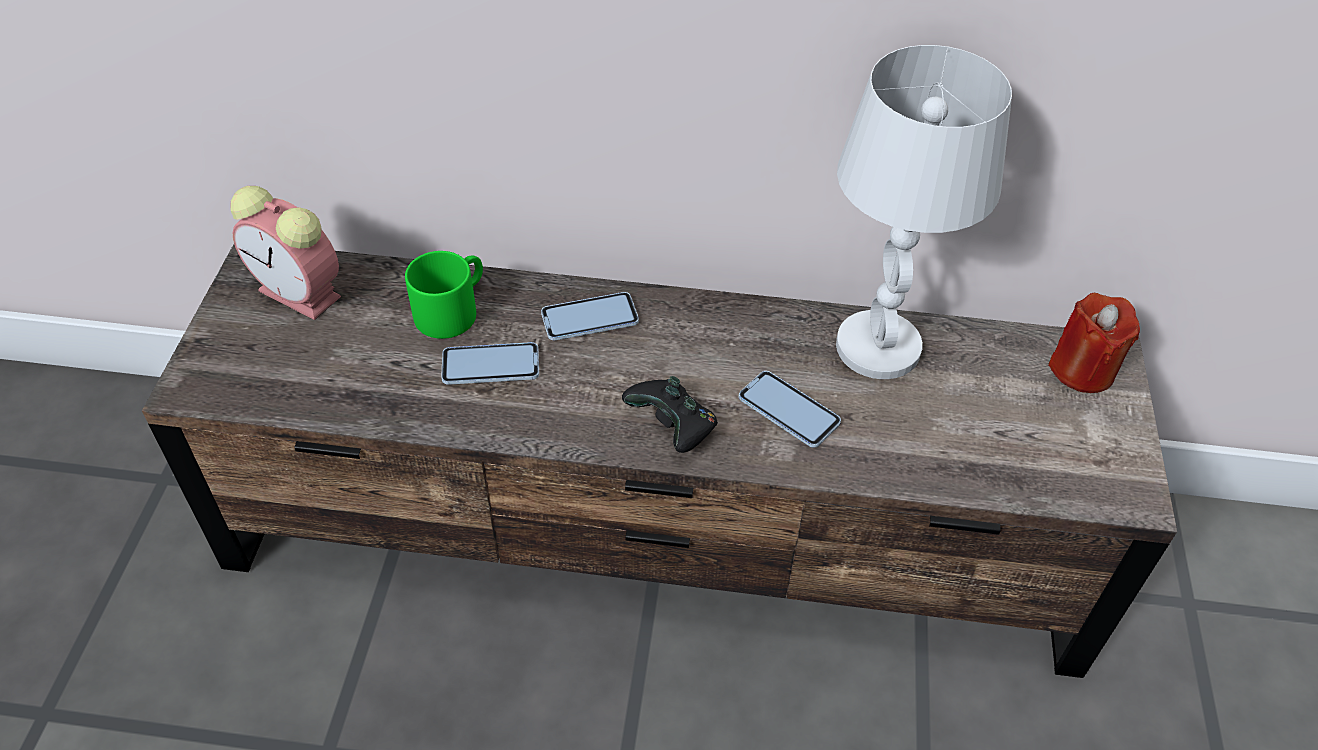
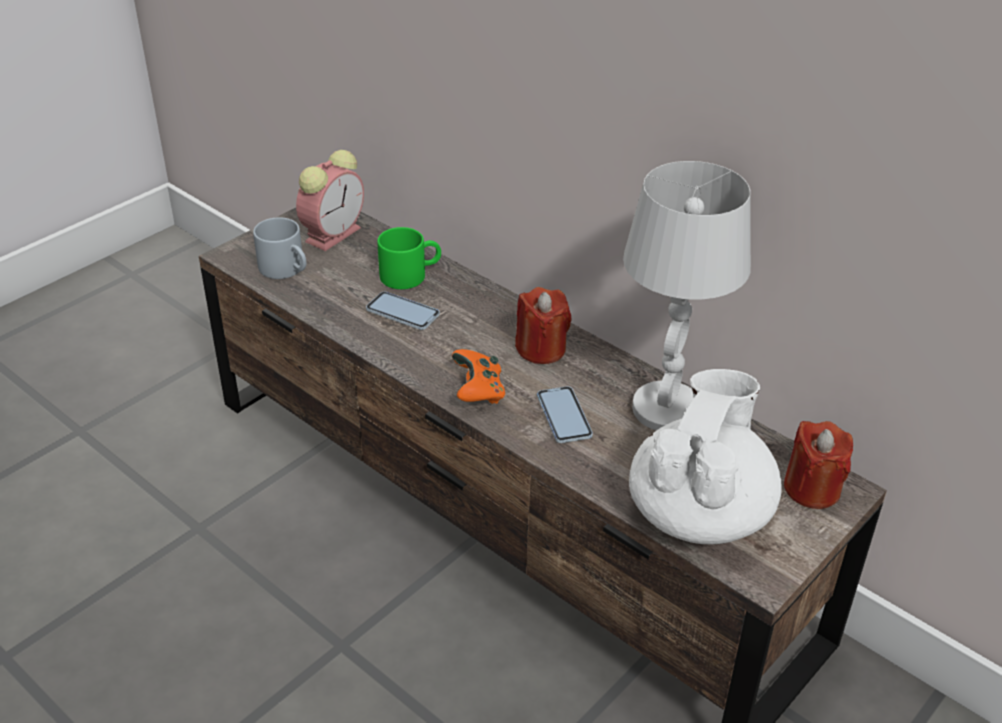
camera: 35 degrees right, 10 degrees down
(287, 373) = (287, 269): none -> grey mug
(303, 294) = (334, 233): alarm clock -> alarm clock turned 120 degrees counterclockwise
(589, 318) = (488, 313): phone -> none
(673, 428) = (478, 392): black game controller -> orange game controller
(689, 337) = (541, 349): none -> red candle
(1016, 455) = (699, 513): none -> white teapot

